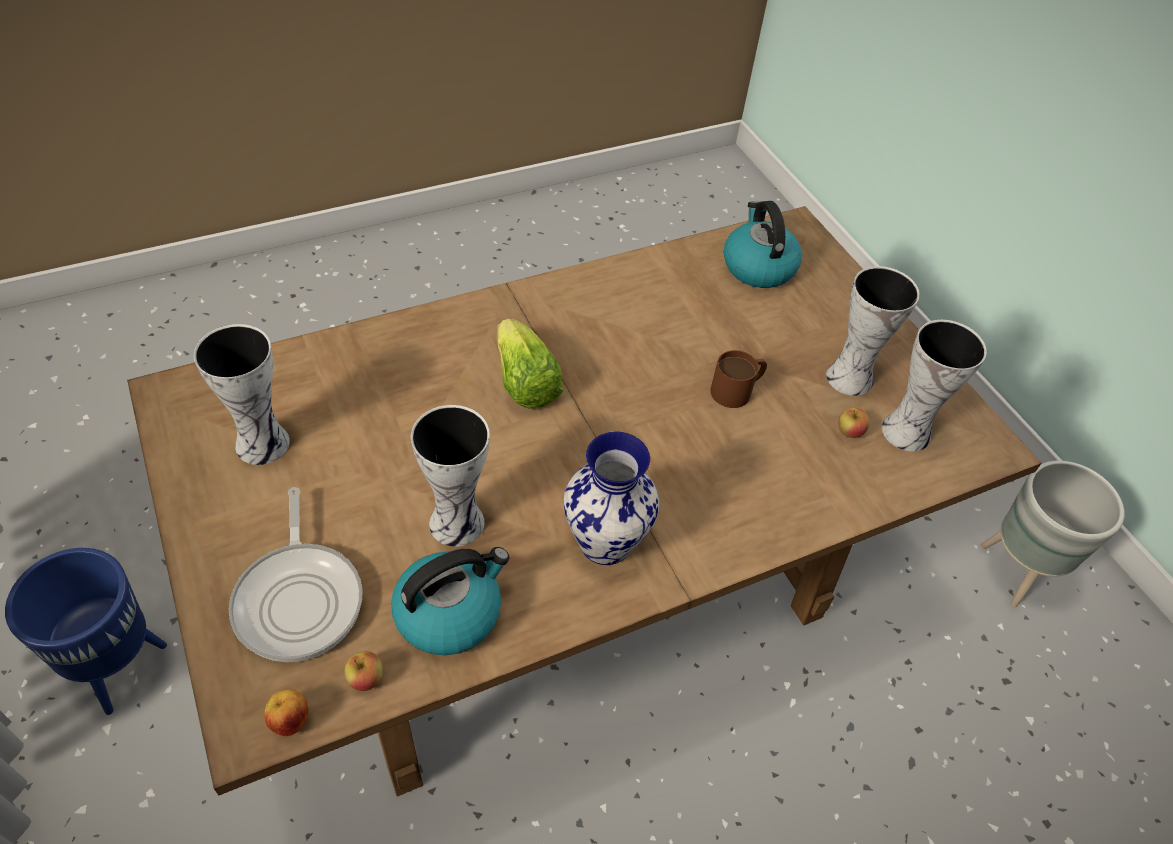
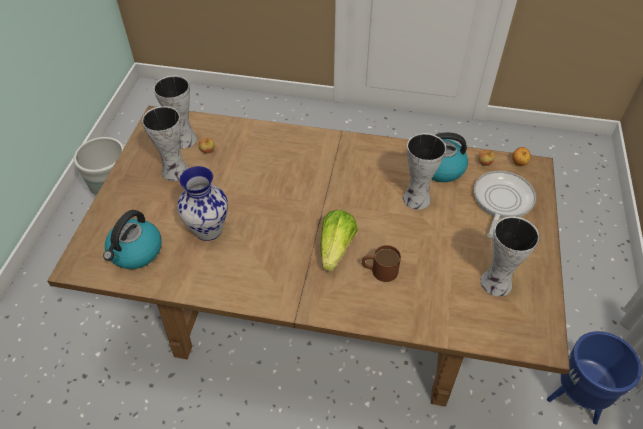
camera: 140 degrees left, 0 degrees up
(606, 541) = (357, 162): vase -> vase (207, 230)
(737, 389) = (233, 192): brown mug -> brown mug (379, 270)

